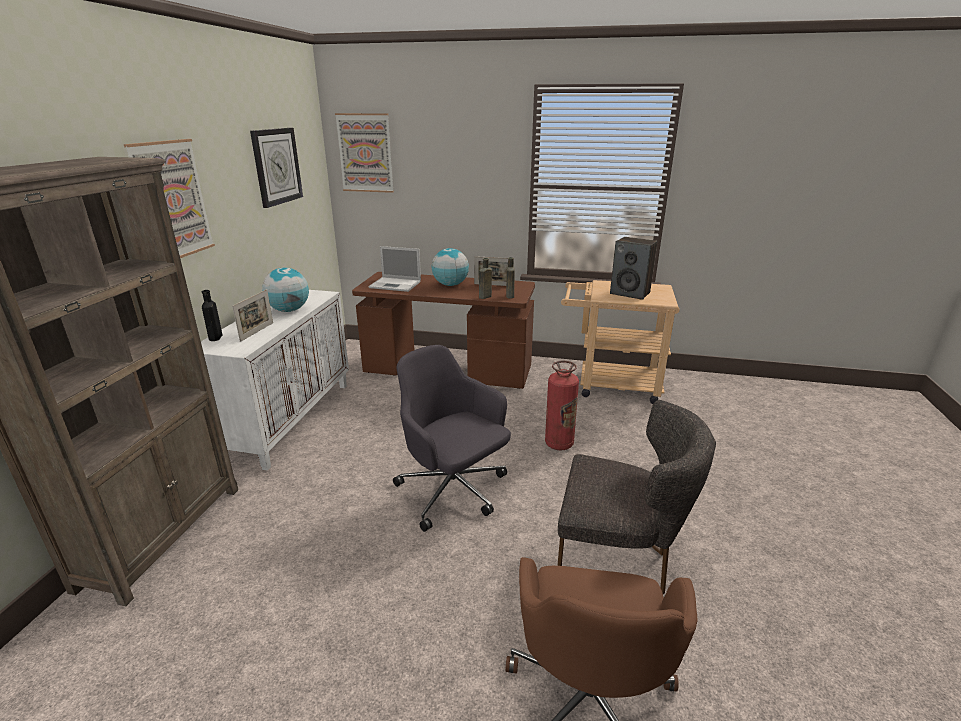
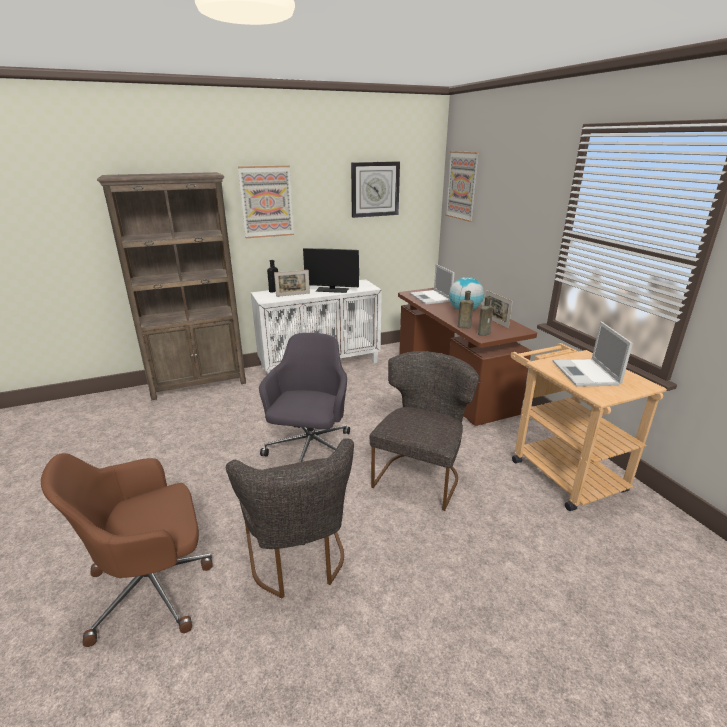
camera: 55 degrees right, 0 degrees up
(289, 310) = (332, 290): globe -> monitor
(559, 444) = (420, 474): fire extinguisher -> grey chair
(630, 293) = (586, 373): speaker -> laptop

